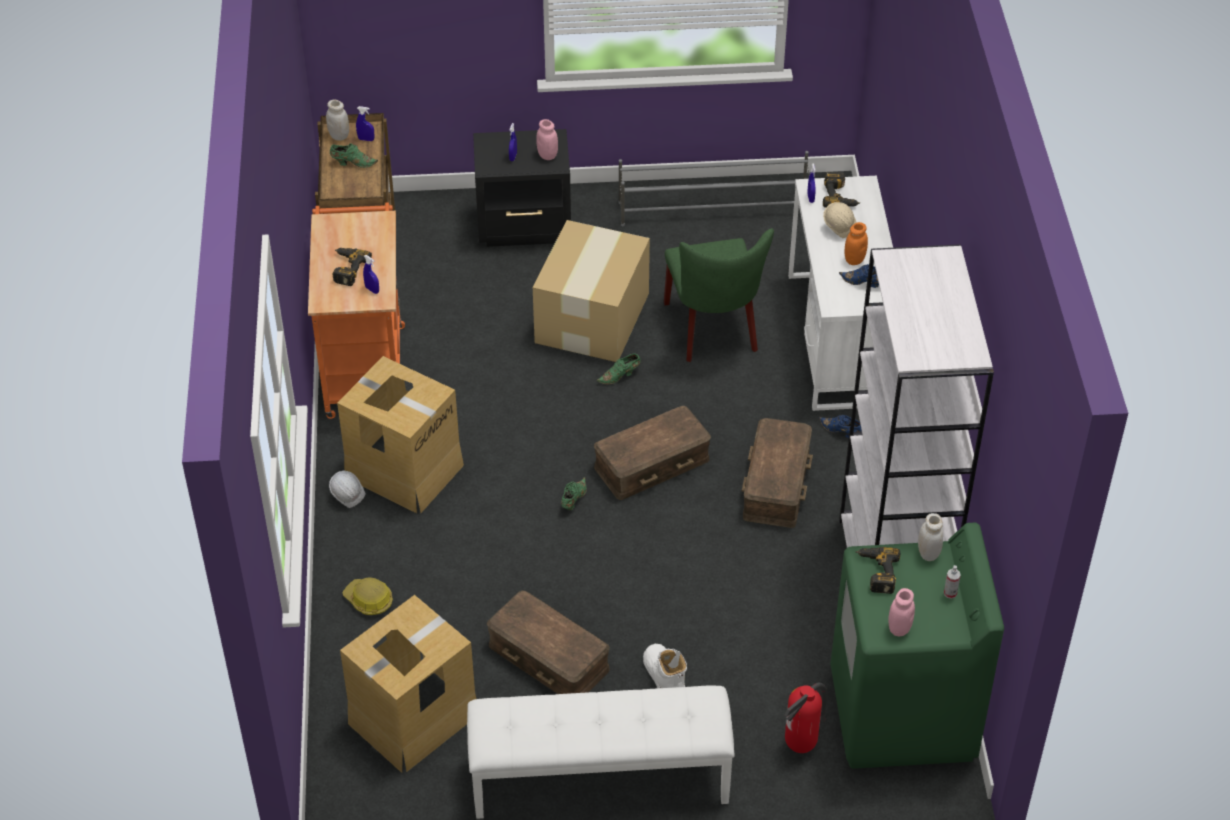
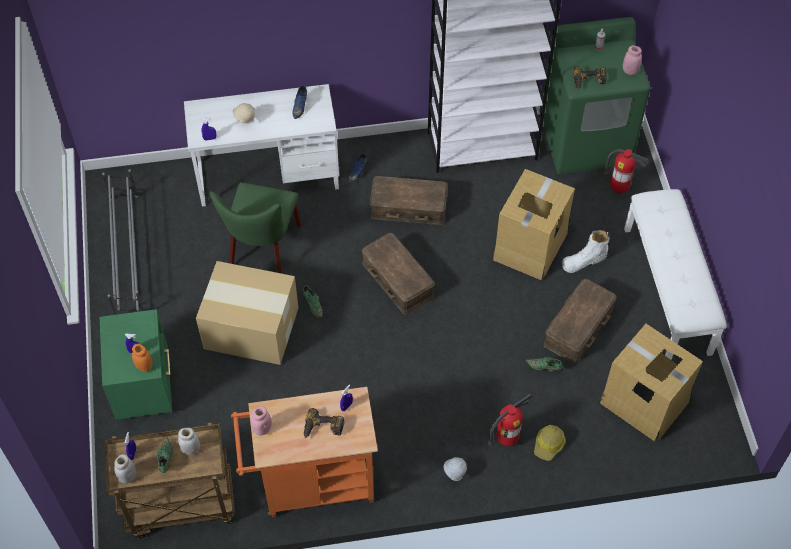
camera: 95 degrees left, 10 degrees up
(386, 556) = (506, 439): none -> fire extinguisher
(404, 469) = (421, 438): cardboard box -> cardboard box (529, 245)
(525, 226) = (144, 384): black nightstand -> green nightstand
(547, 155) = (134, 326): pink jar -> pink jar (262, 429)
(573, 500) = (437, 324): green shoe -> green shoe (544, 367)
(714, 331) = (262, 249): green chair -> green chair turned 120 degrees clockwise
(840, 196) = (208, 121): power drill -> none
(854, 260) = (276, 112): orange jar -> orange jar (144, 366)
(928, 553) = (568, 57): white jar -> white jar (191, 449)

